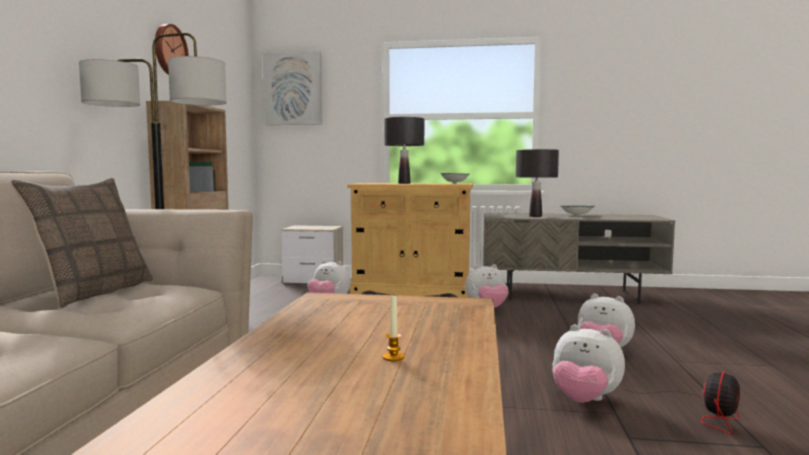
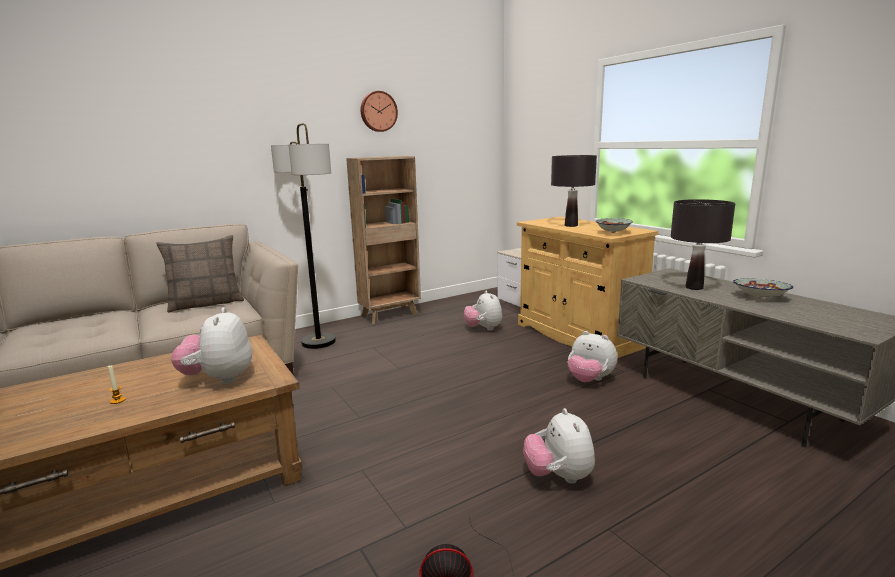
camera: 50 degrees right, 10 degrees up
(293, 89) = (527, 117): picture -> none
(584, 400) = (417, 503): plush toy -> plush toy (219, 379)

